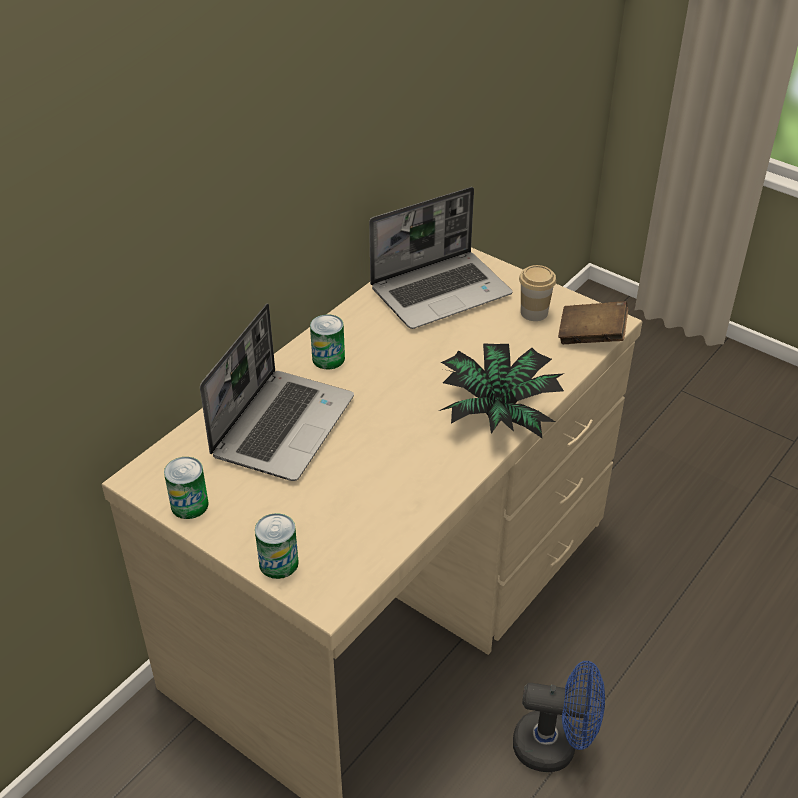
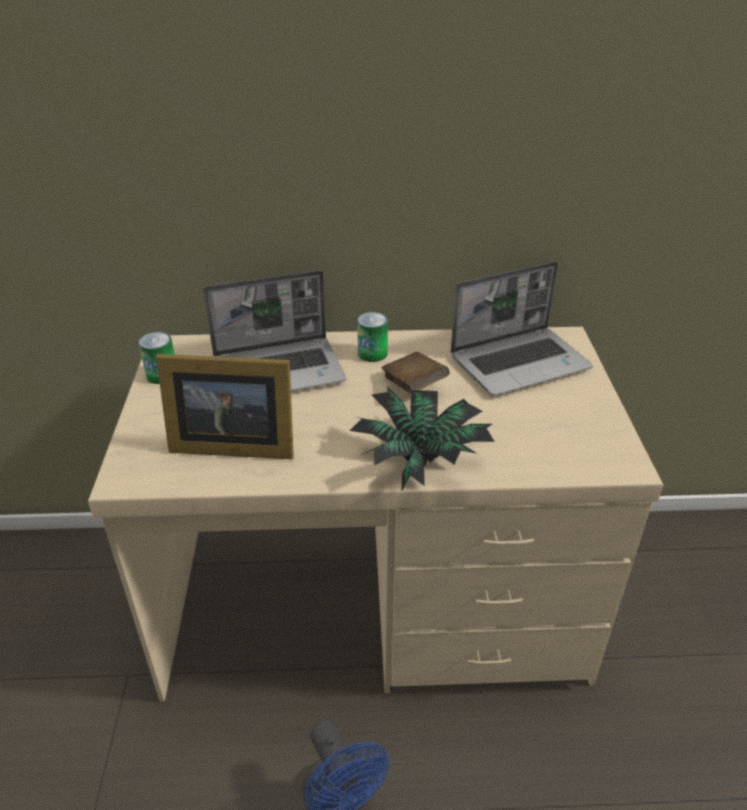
camera: 50 degrees right, 5 degrees down
(278, 563) = (140, 438): can -> none
(355, 508) = (230, 444): none -> picture frame
(441, 291) = (520, 362): laptop -> laptop turned 45 degrees counterclockwise
(534, 312) = (570, 418): cup -> none
(591, 336) = (591, 464): brown book -> brown book (413, 386)

